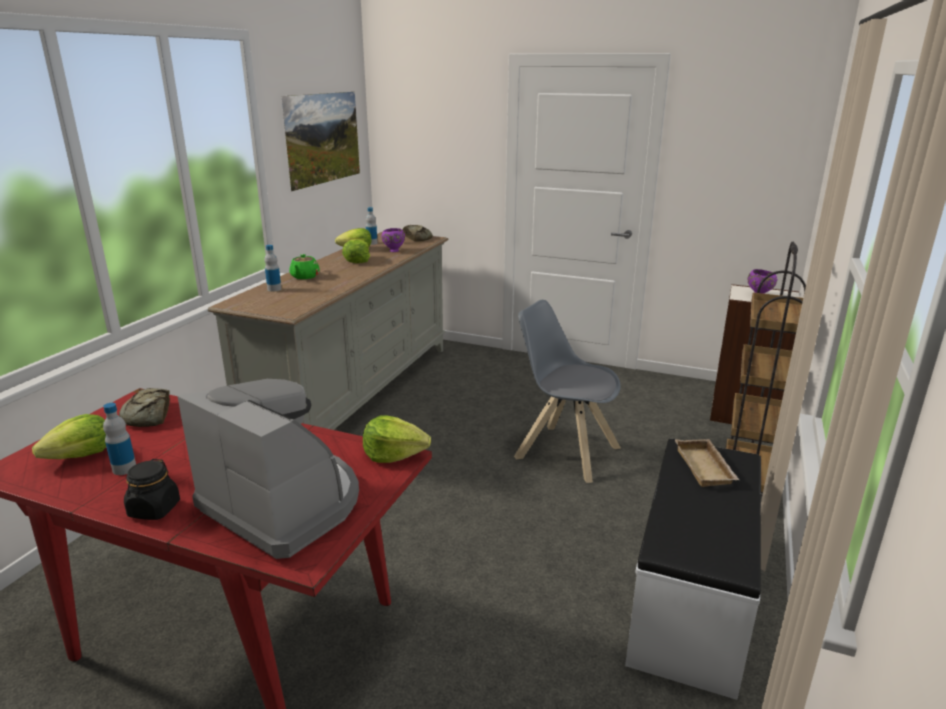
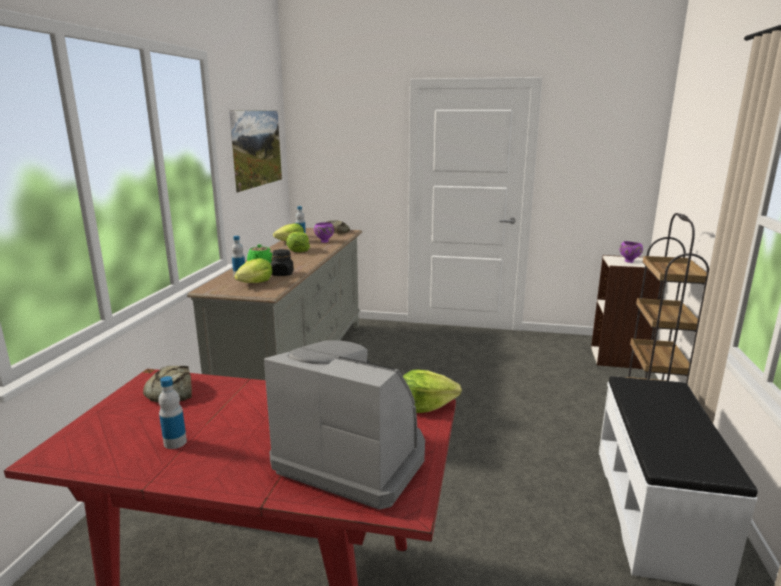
camera: 10 degrees left, 5 degrees down
(81, 455) = (122, 434): lettuce -> lettuce (255, 283)
(154, 509) = (228, 477): black jar -> black jar (282, 274)
(564, 451) = (496, 400): grey chair -> none
(706, 467) = (654, 396): beige tray -> none

